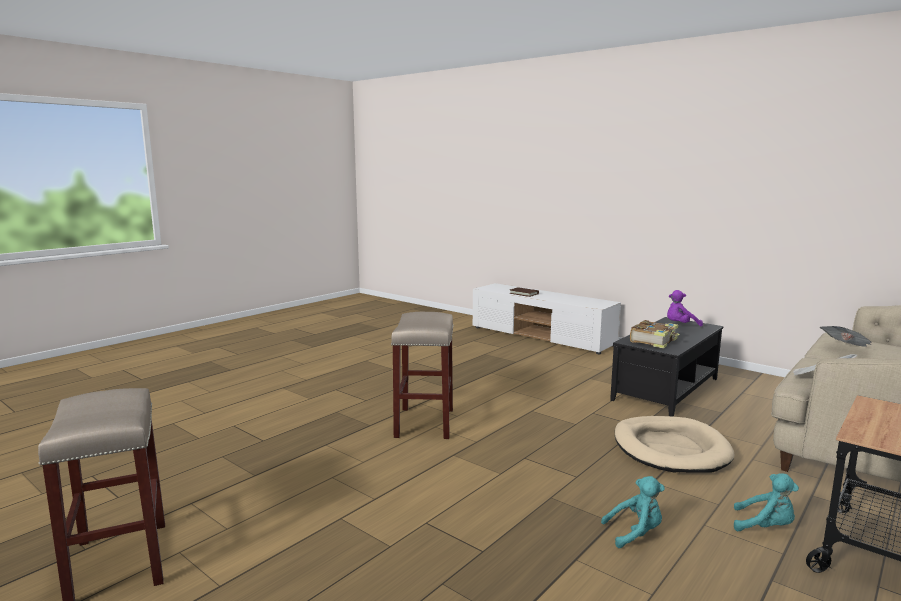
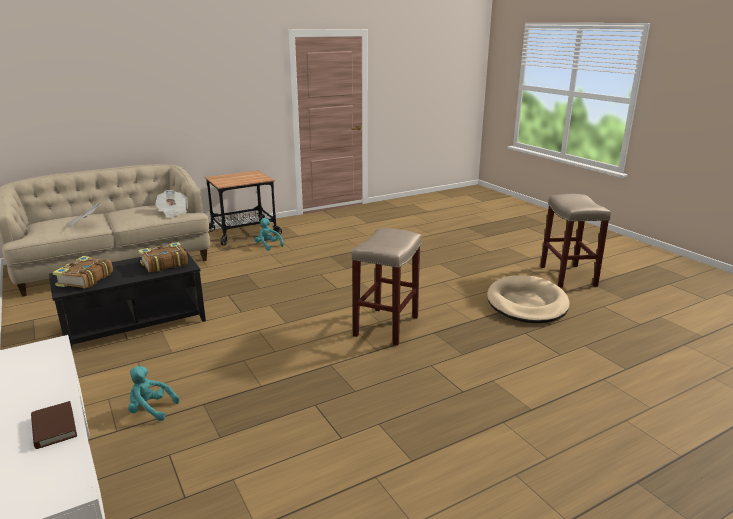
camera: 160 degrees left, 10 degrees up
(635, 533) = (326, 252): turquoise plush toy -> turquoise plush toy (150, 410)
(670, 449) = (240, 279): beige dog bed -> beige dog bed (527, 303)
(680, 325) = (84, 279): purple plush toy -> book

